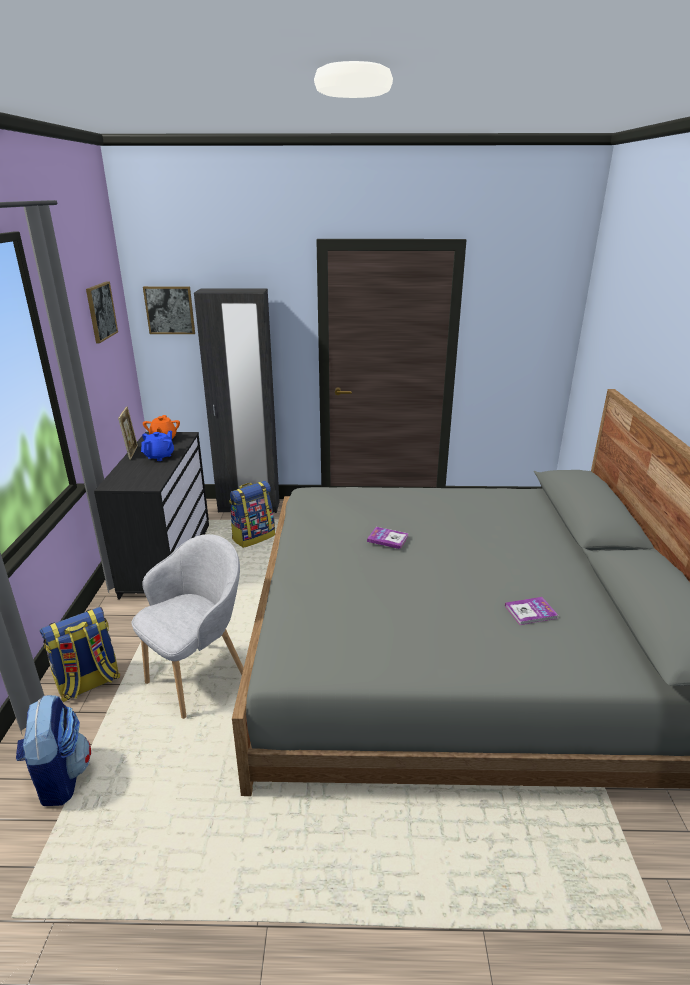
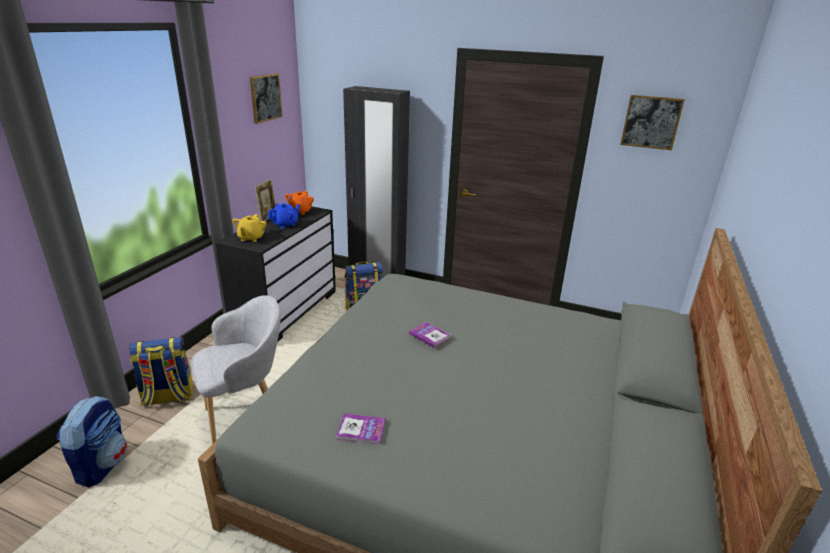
camera: 20 degrees right, 0 degrees up
(133, 478) = (251, 238): none -> yellow teapot
(170, 310) = (331, 103): picture -> picture (651, 122)
(530, 612) = (517, 443): book -> book (361, 430)

